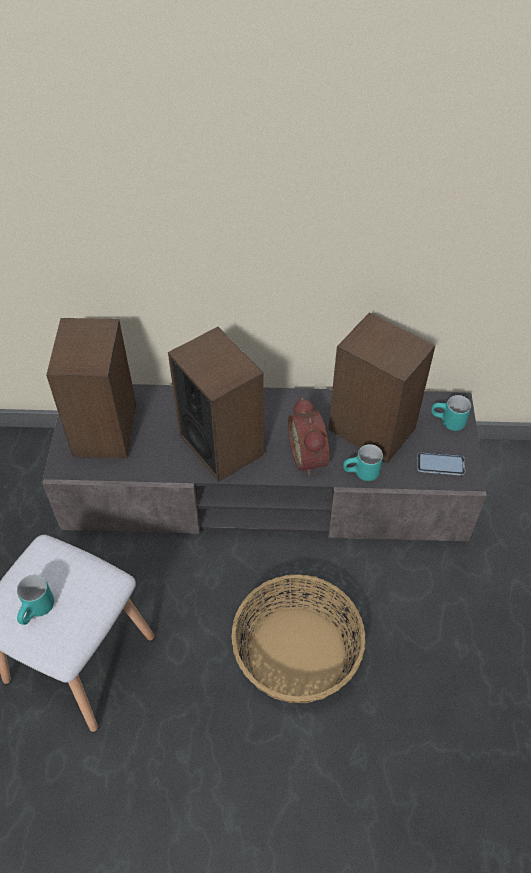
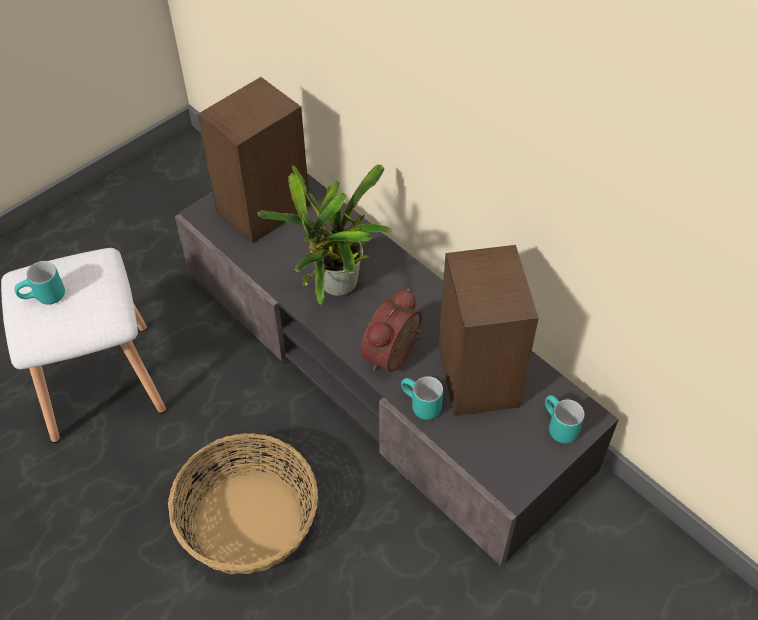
camera: 45 degrees right, 0 degrees up
(221, 444) = (335, 288): speaker -> potted plant
(440, 465) = (502, 457): phone -> none

